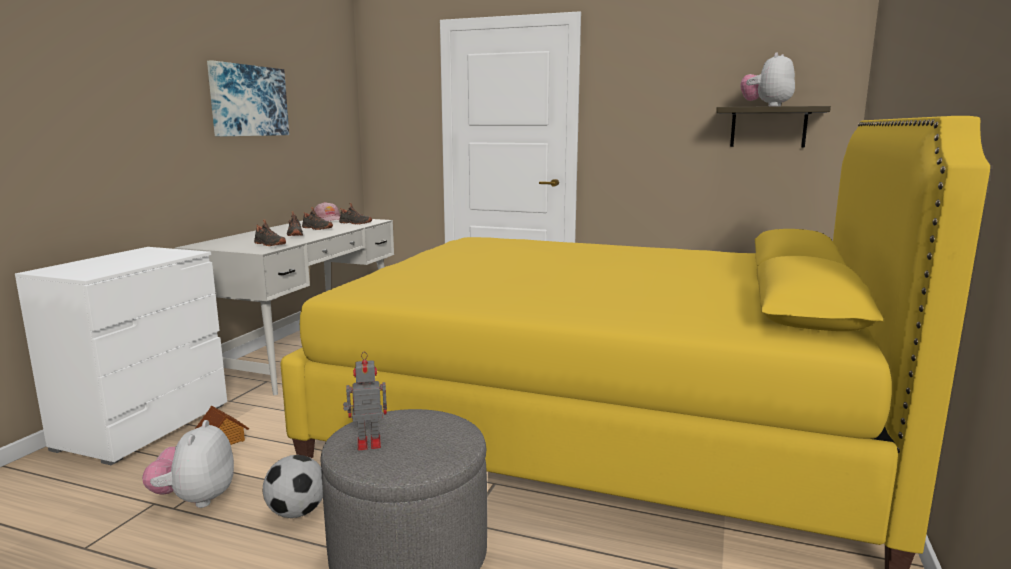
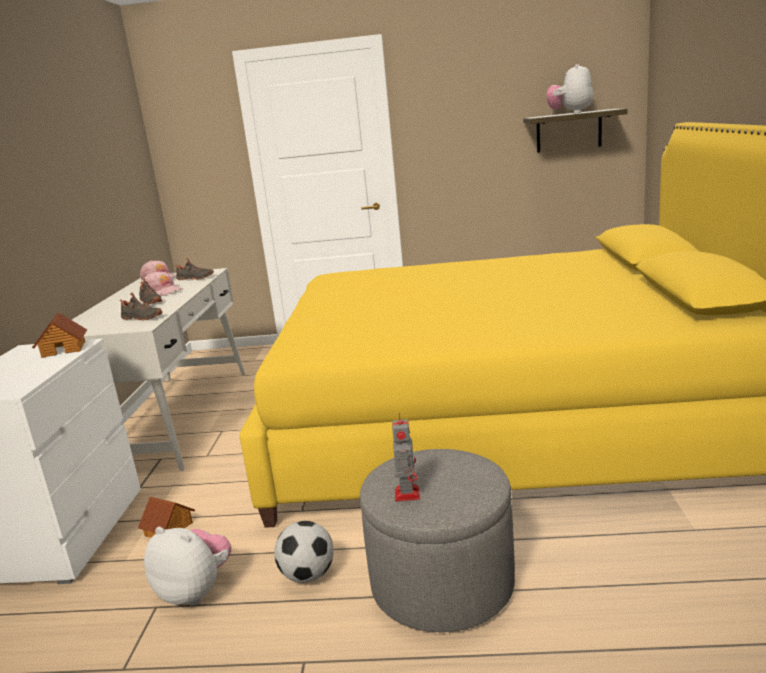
camera: 15 degrees left, 5 degrees up
(171, 254) = (64, 349): none -> toy house
(195, 499) = (196, 591): plush toy -> plush toy turned 135 degrees clockwise
(248, 101) = (64, 164): picture -> none
(316, 228) = (163, 291): black shoe -> pink cap
(367, 443) = (407, 493): toy robot -> toy robot turned 120 degrees clockwise

